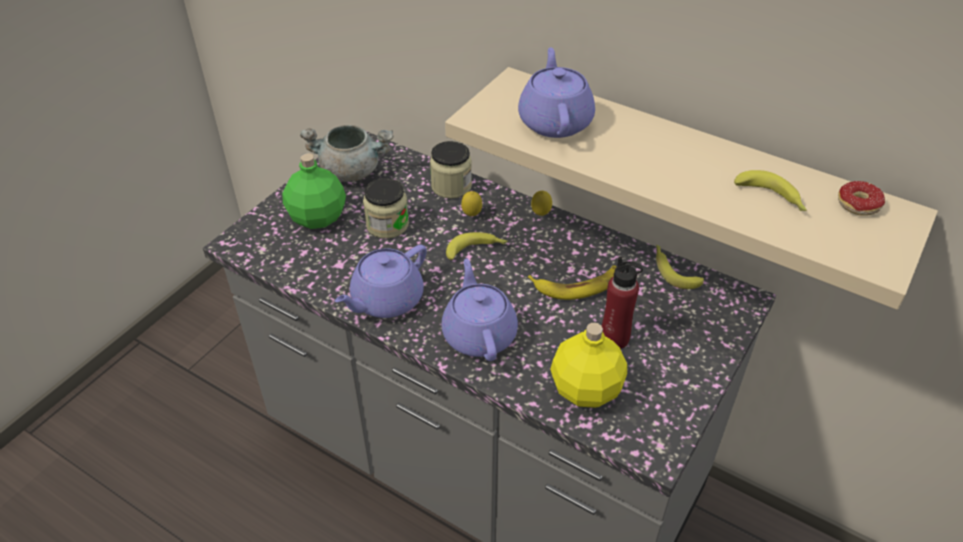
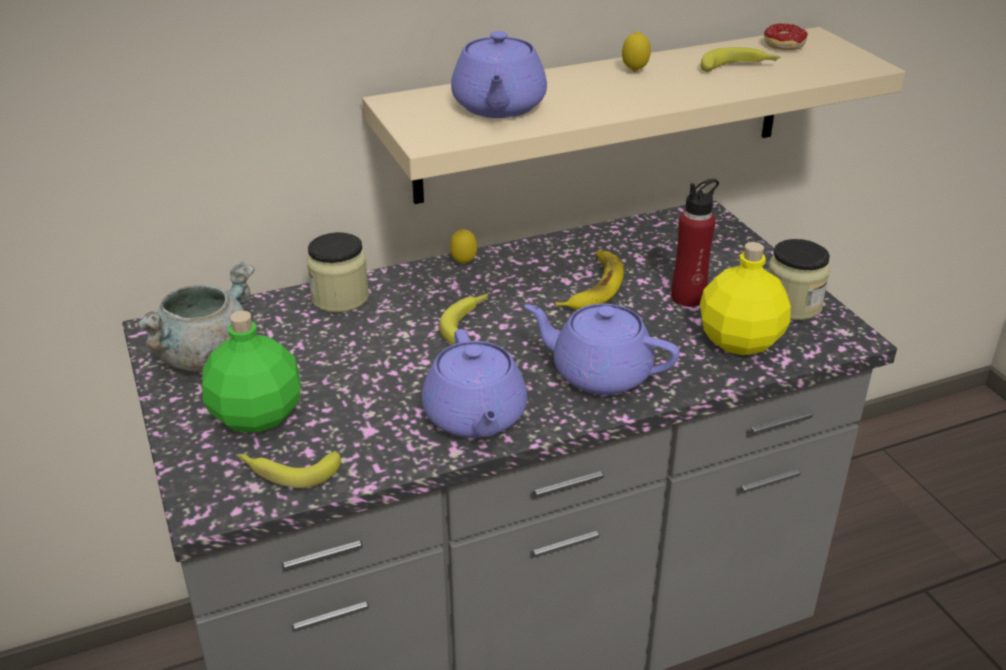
camera: 55 degrees left, 10 degrees down
(387, 225) = (345, 367): jar -> jar (792, 305)
(471, 215) = (407, 304): lemon -> lemon (634, 71)
(555, 121) = (498, 107): purple teapot -> purple teapot turned 120 degrees counterclockwise
(673, 270) = (631, 230): banana -> banana (287, 471)

